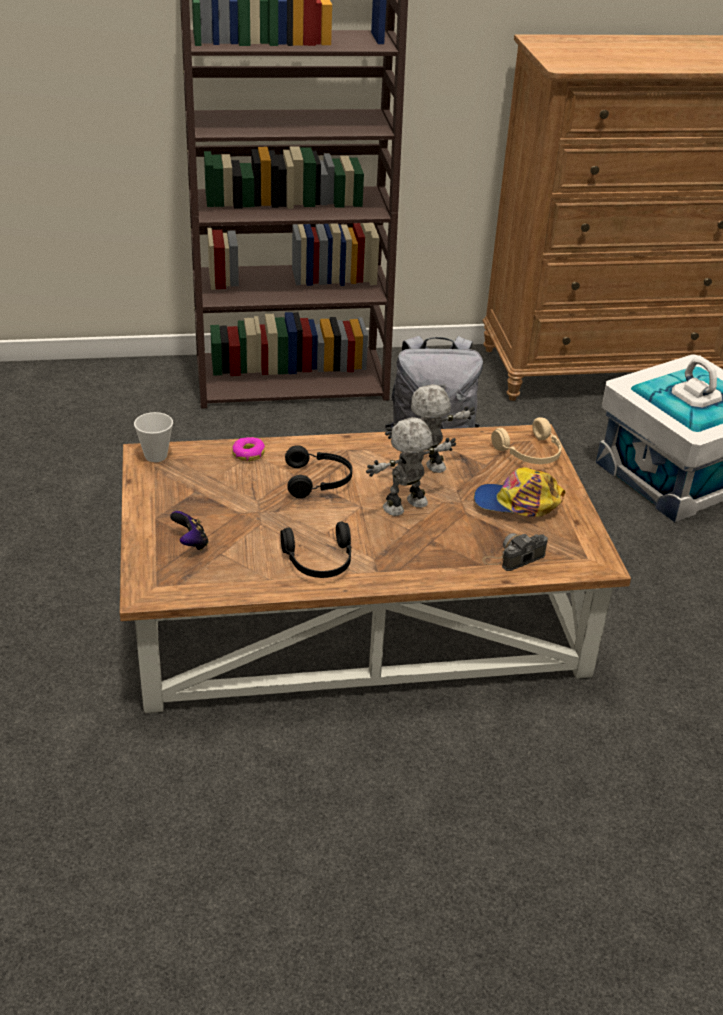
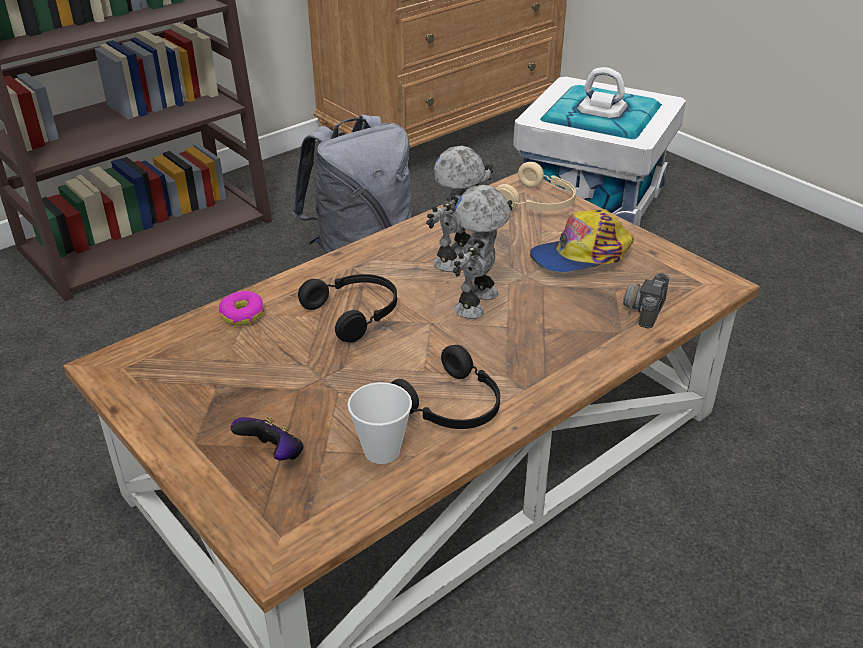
camera: 30 degrees left, 0 degrees up
(156, 456) = (123, 362): cup -> cup (382, 451)

